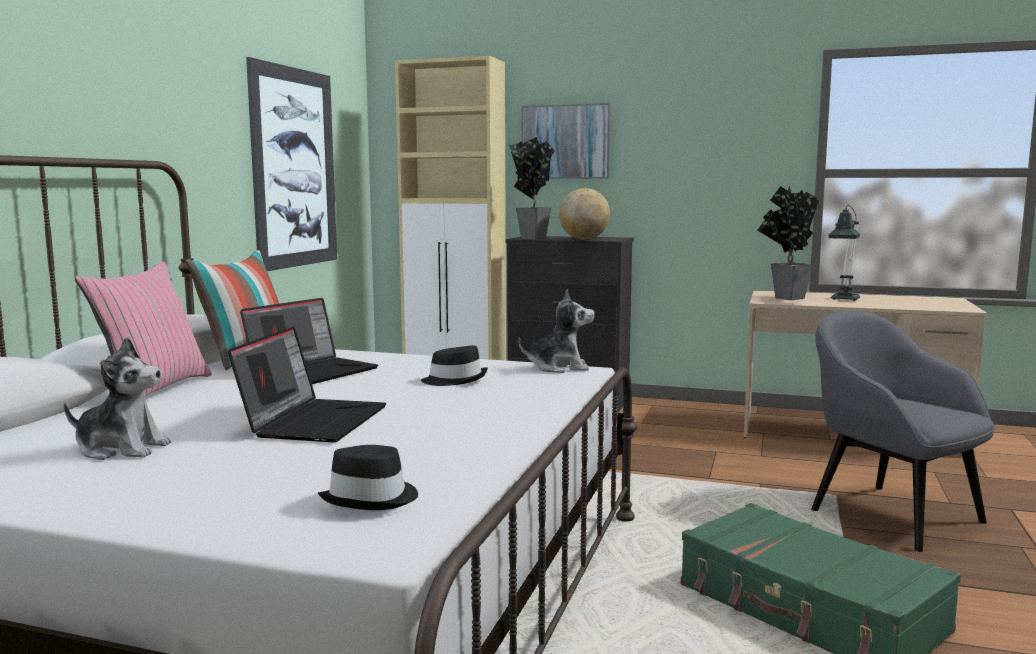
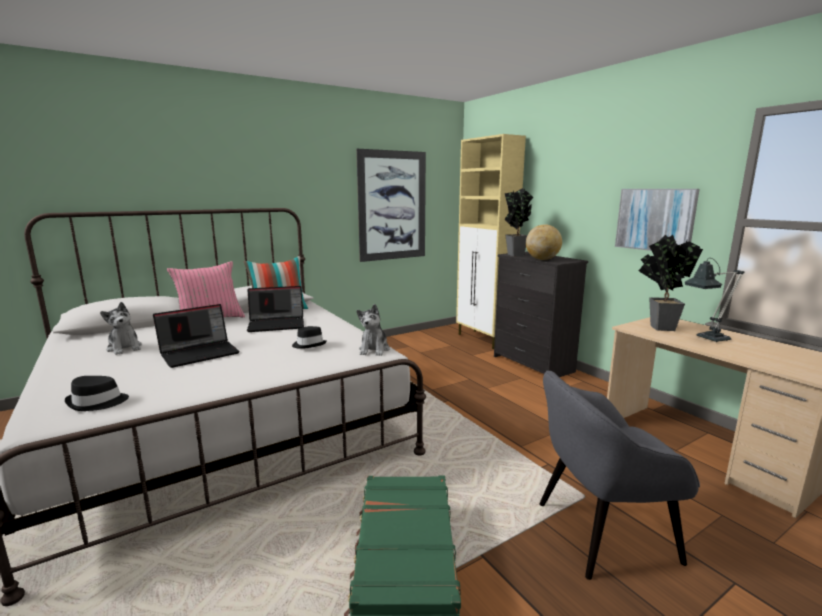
camera: 40 degrees right, 5 degrees up
(559, 367) = (374, 349): plush toy -> plush toy turned 60 degrees clockwise
(566, 142) = (555, 189): picture -> picture (655, 219)
(892, 515) = (602, 532): grey armchair -> grey armchair turned 105 degrees counterclockwise

